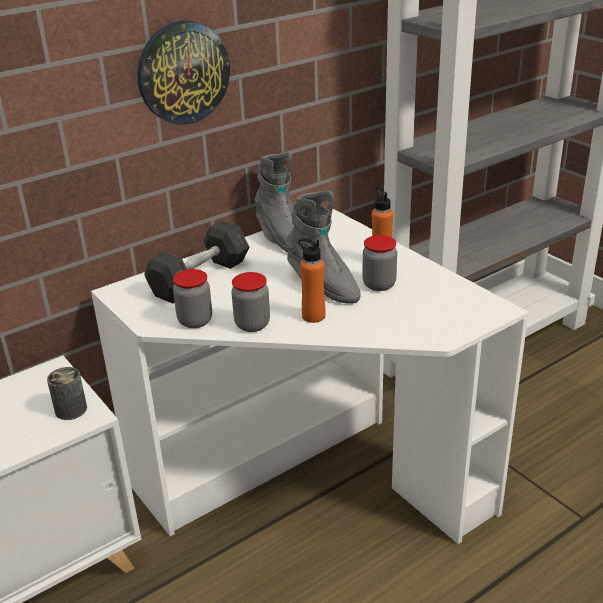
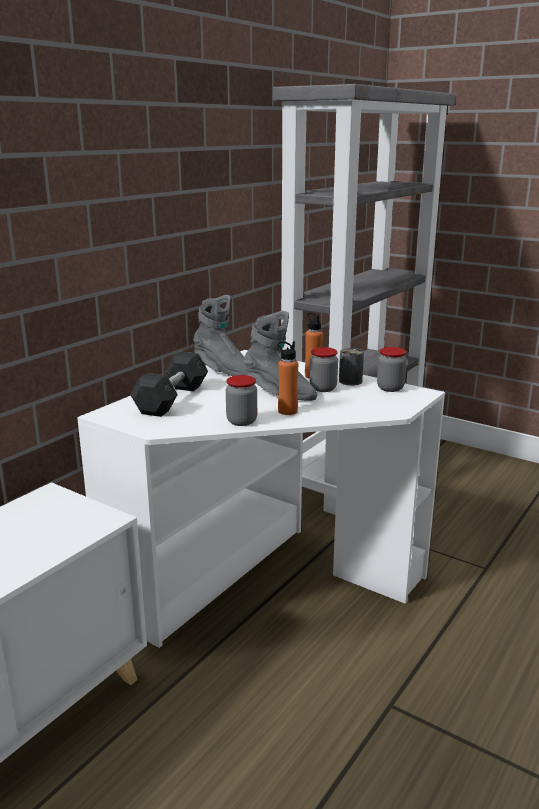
camera: 20 degrees left, 10 degrees down
(71, 409) = (87, 517): can -> can (350, 381)
(183, 72) = (146, 224): wall clock -> none
(195, 321) = (190, 424): jar -> jar (390, 388)

